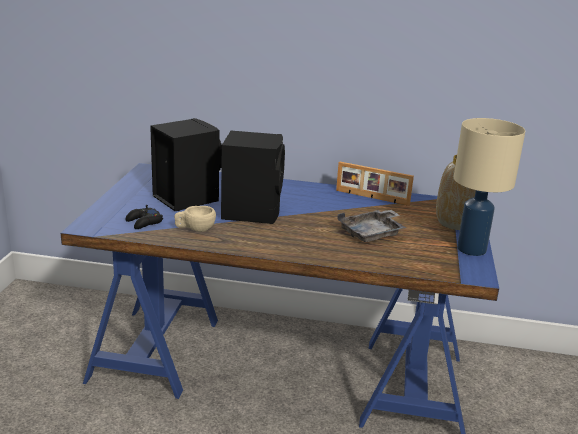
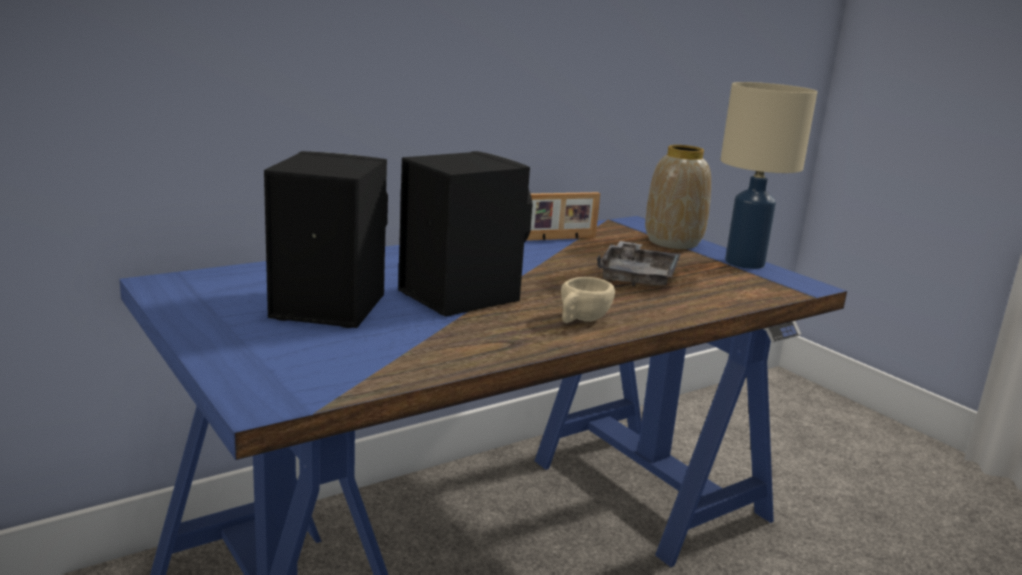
camera: 45 degrees left, 5 degrees down
(144, 222) = (346, 360): black game controller -> none
(195, 229) = (443, 342): beige cup -> beige cup (581, 320)

